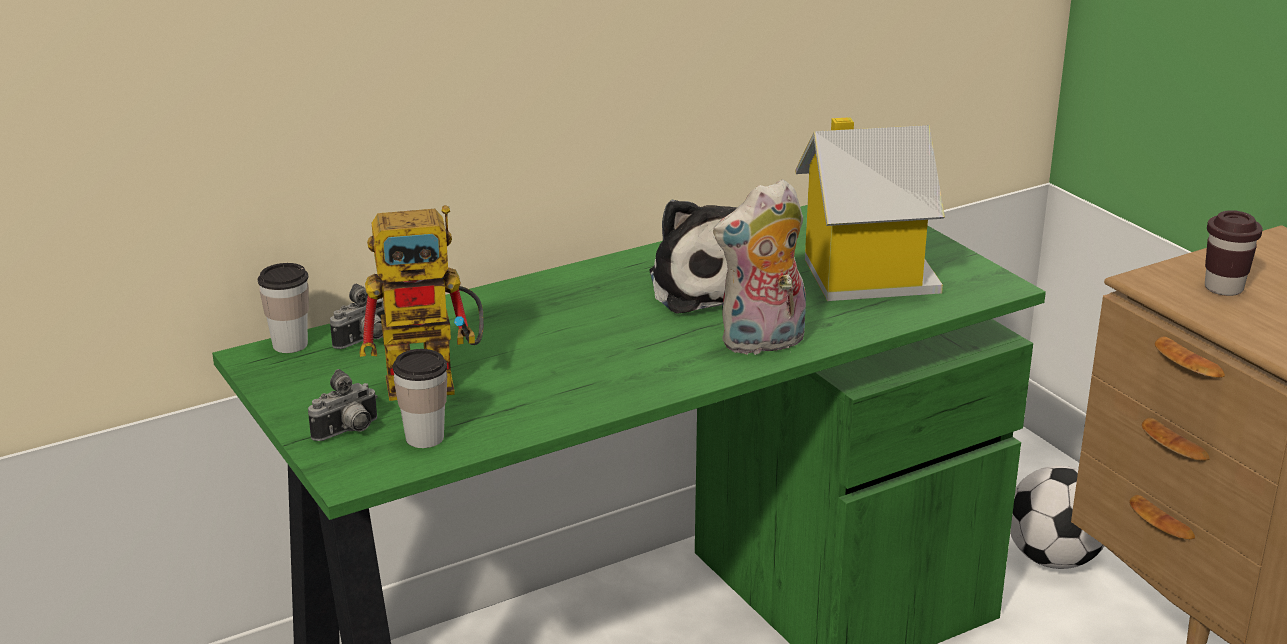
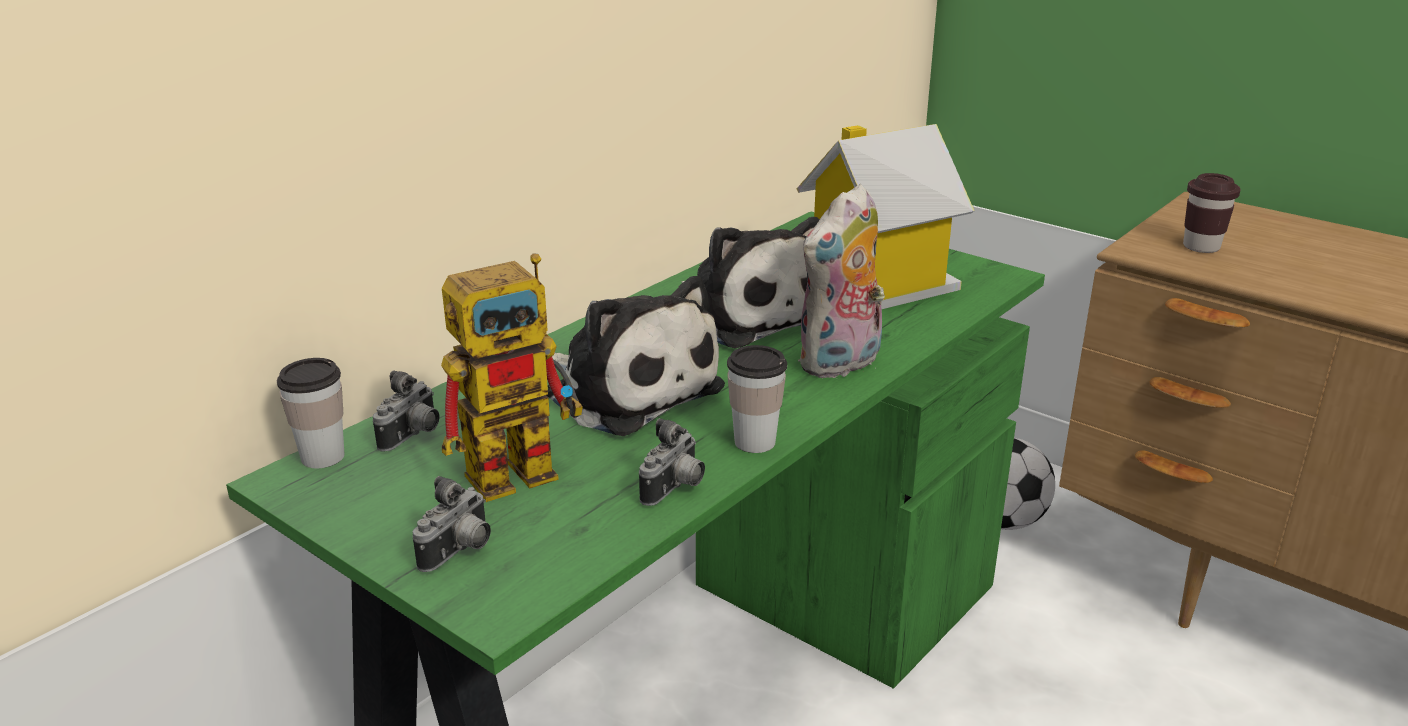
camera: 20 degrees left, 0 degrees up
(425, 438) = (559, 539): cup -> cup (755, 442)
(539, 419) = (675, 489): none -> camera
(560, 334) = (629, 390): none -> plush toy

